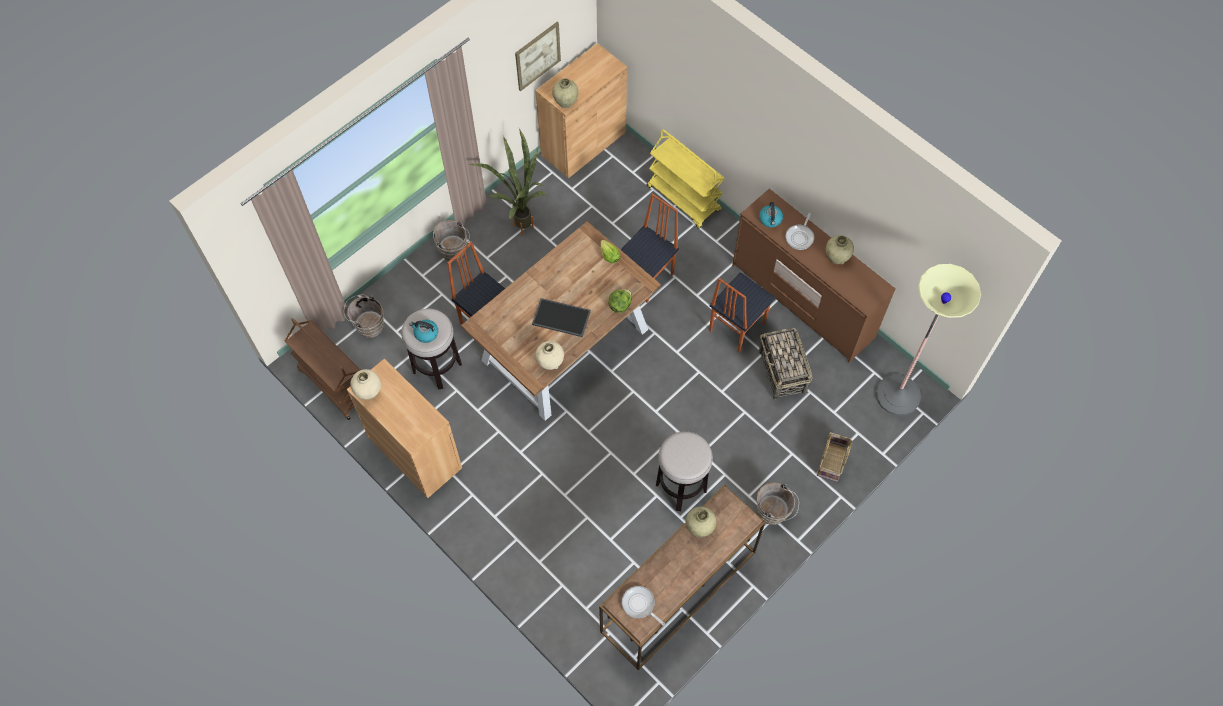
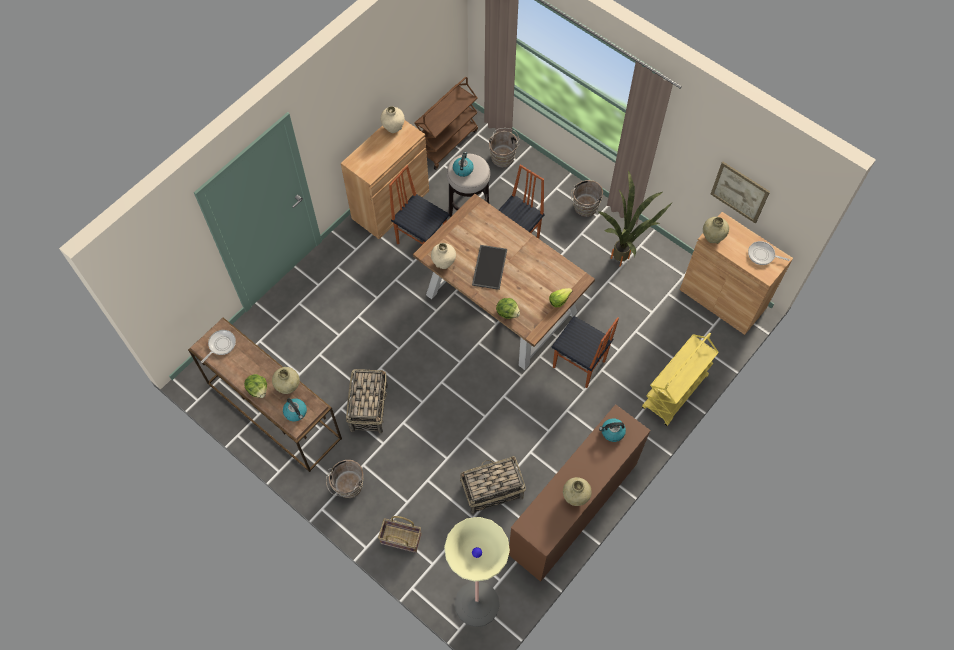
camera: 85 degrees right, 0 degrees up
(681, 487) = (369, 407): stool -> basket
(701, 561) = (258, 389): none -> lettuce
(731, 520) = (296, 412): none -> kettle
(736, 327) = (536, 447): chair -> chair (421, 240)
(800, 237) = (595, 461): frying pan -> frying pan (762, 255)

